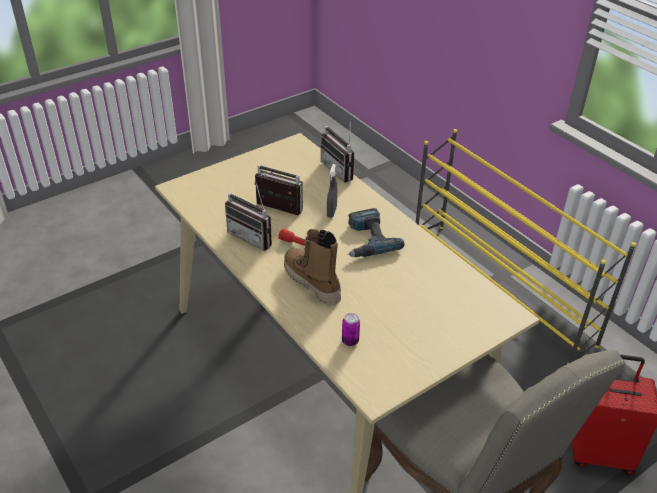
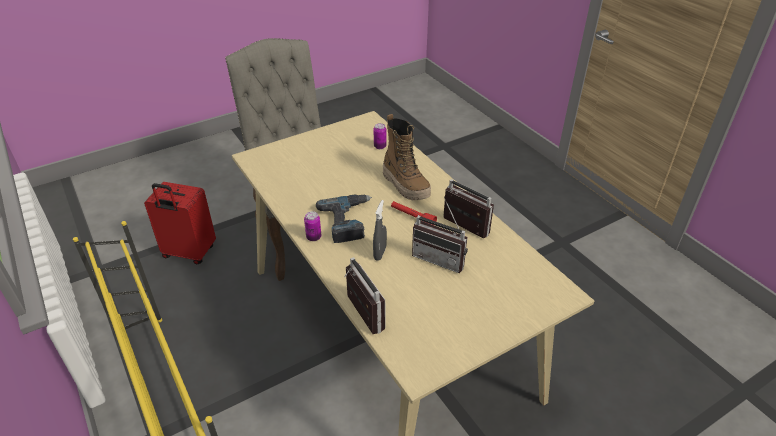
camera: 175 degrees left, 0 degrees up
(396, 223) = (313, 237): none -> can

